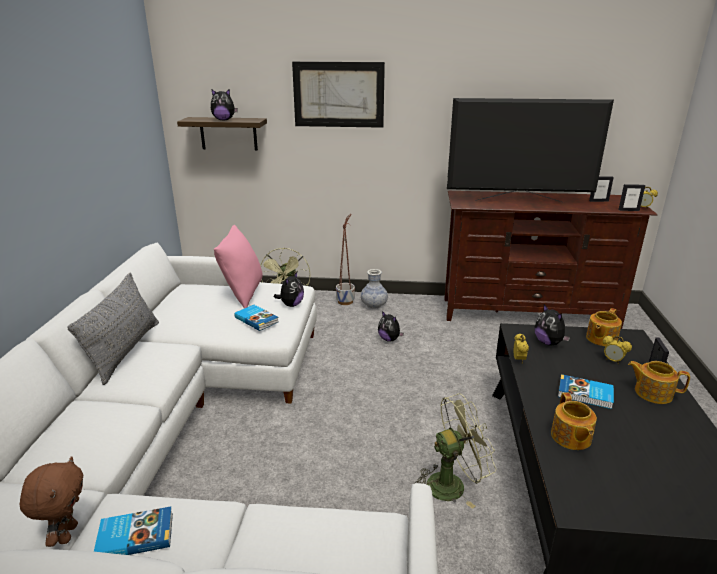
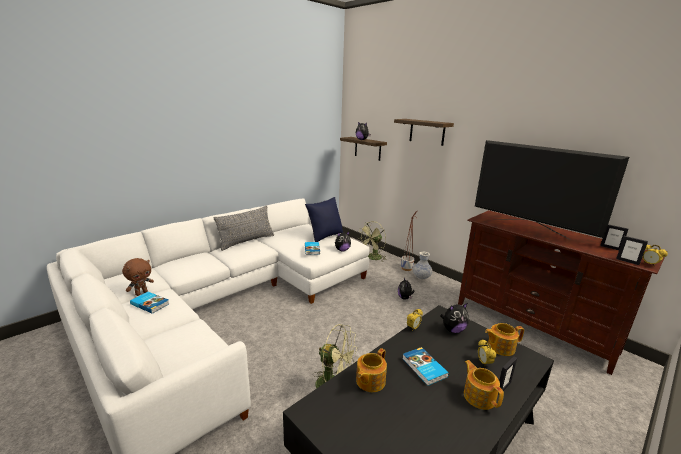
camera: 40 degrees right, 5 degrees down
(242, 294) = (324, 236): pink pillow -> blue pillow
(338, 95) = (427, 132): picture -> shelf
(548, 343) = (453, 330): plush toy -> plush toy turned 120 degrees counterclockwise

